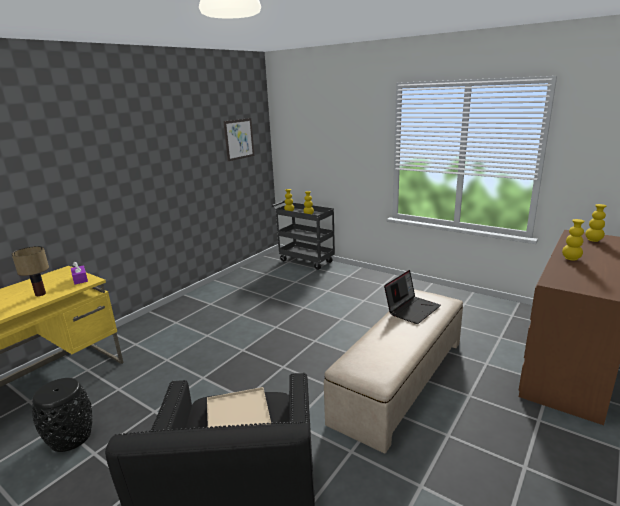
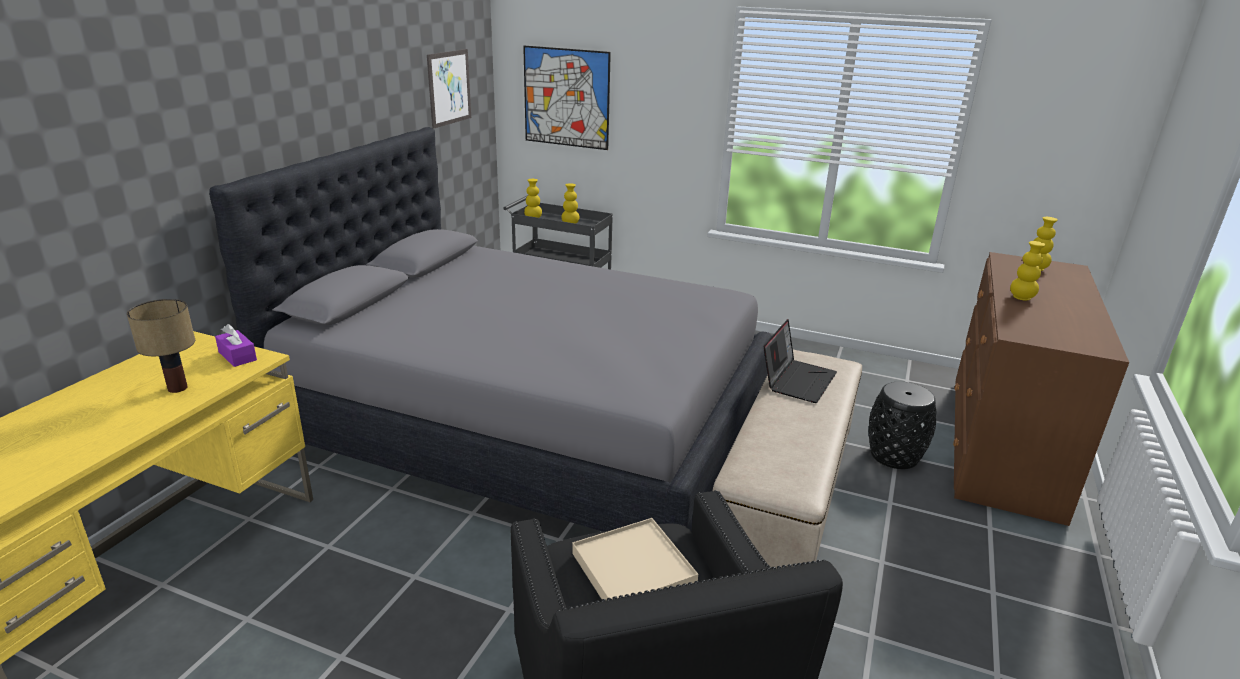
camera: 15 degrees left, 5 degrees up
(70, 438) = (282, 637): black stool -> black stool (894, 456)
(257, 327) = (528, 421): none -> grey bed
(307, 142) = (566, 98): none -> picture

